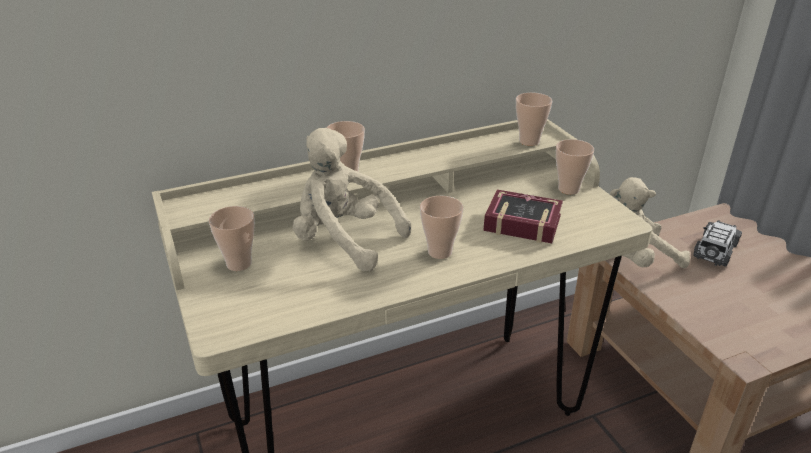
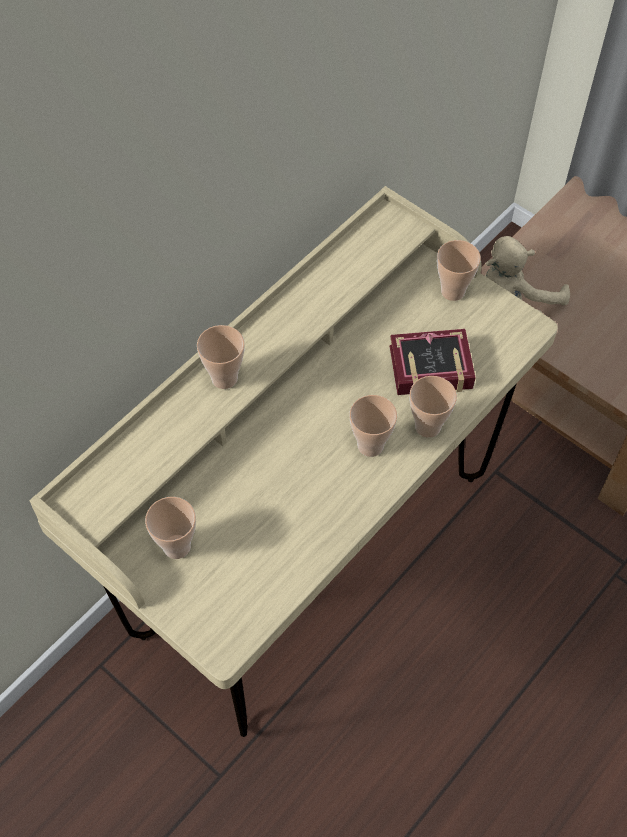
camera: 25 degrees left, 25 degrees up
(344, 240) = (264, 467): beige plush toy -> none
(529, 141) = (392, 242): cup -> cup (428, 426)
(714, 252) = (587, 264): toy car -> none

